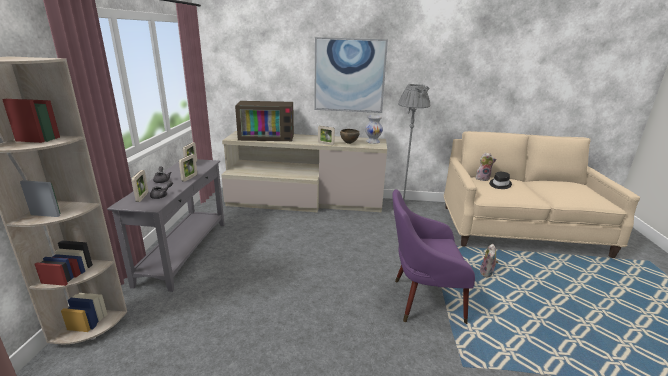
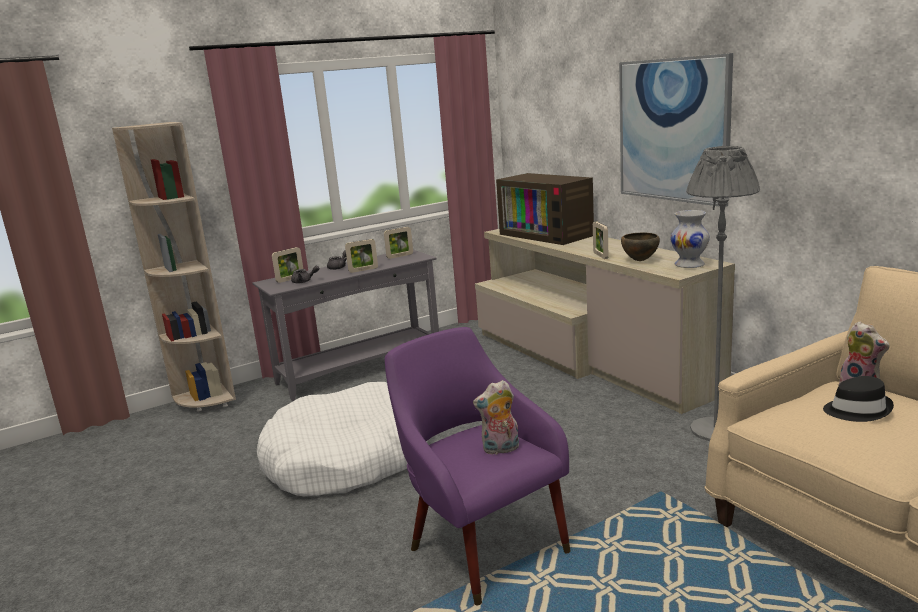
camera: 55 degrees right, 5 degrees down
(286, 303) = (347, 459): none -> white dog bed
(487, 274) = (667, 581): plush toy -> plush toy (500, 449)

